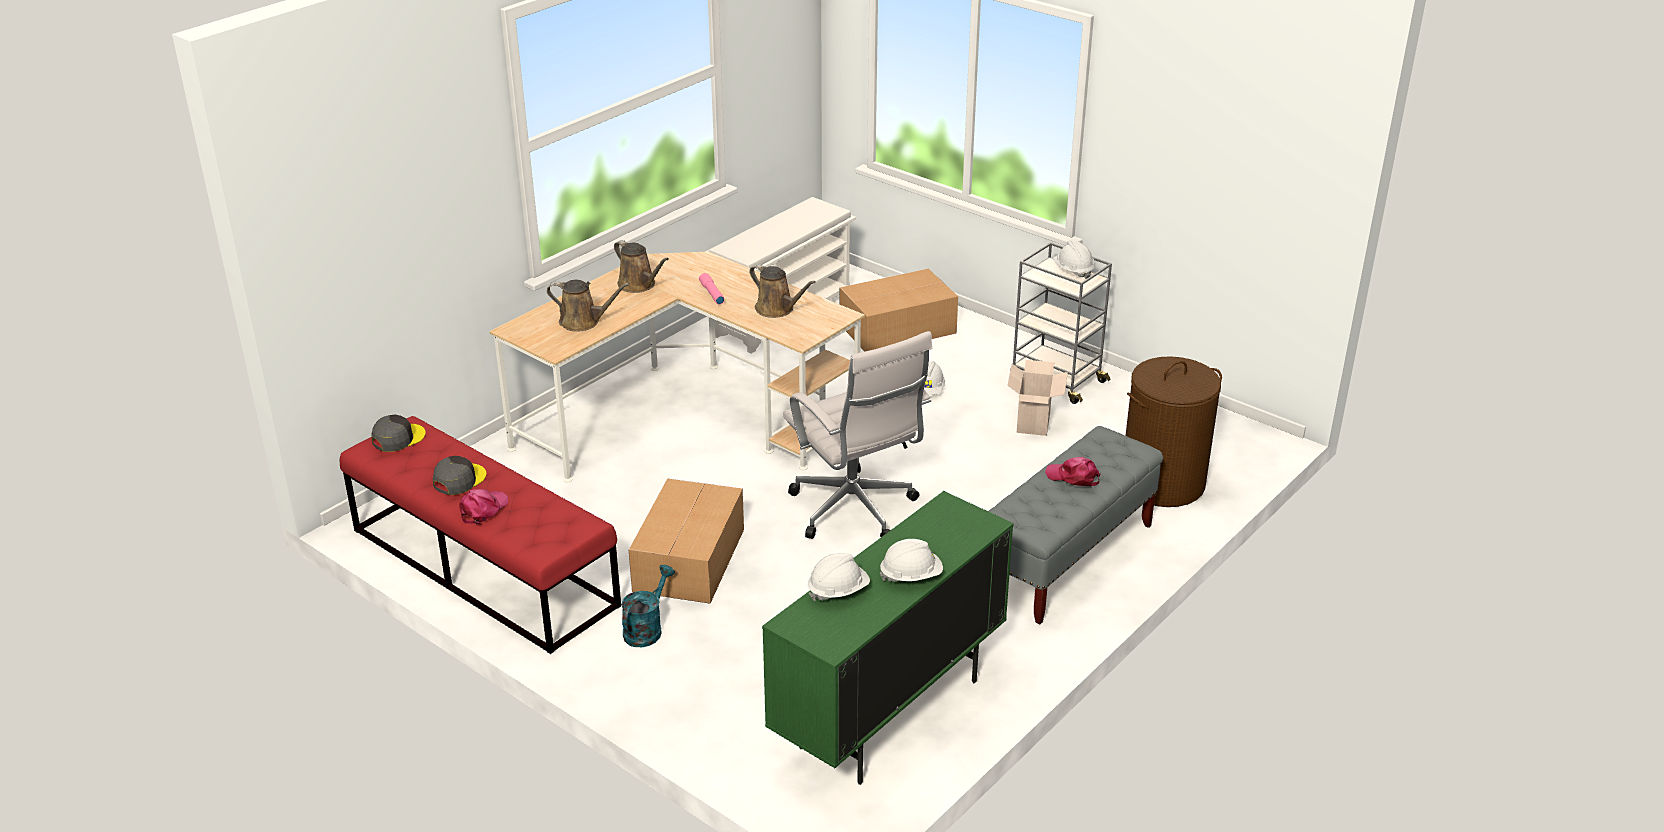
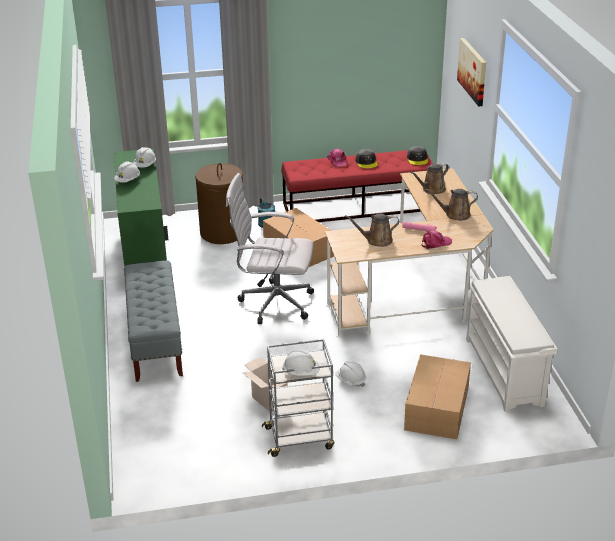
camera: 130 degrees right, 0 degrees up
(425, 174) = (473, 71): none -> picture
(1073, 477) = (152, 296): pink cap -> pink cap (435, 243)
(1162, 483) = (158, 410): brown laundry basket -> brown laundry basket (223, 233)

